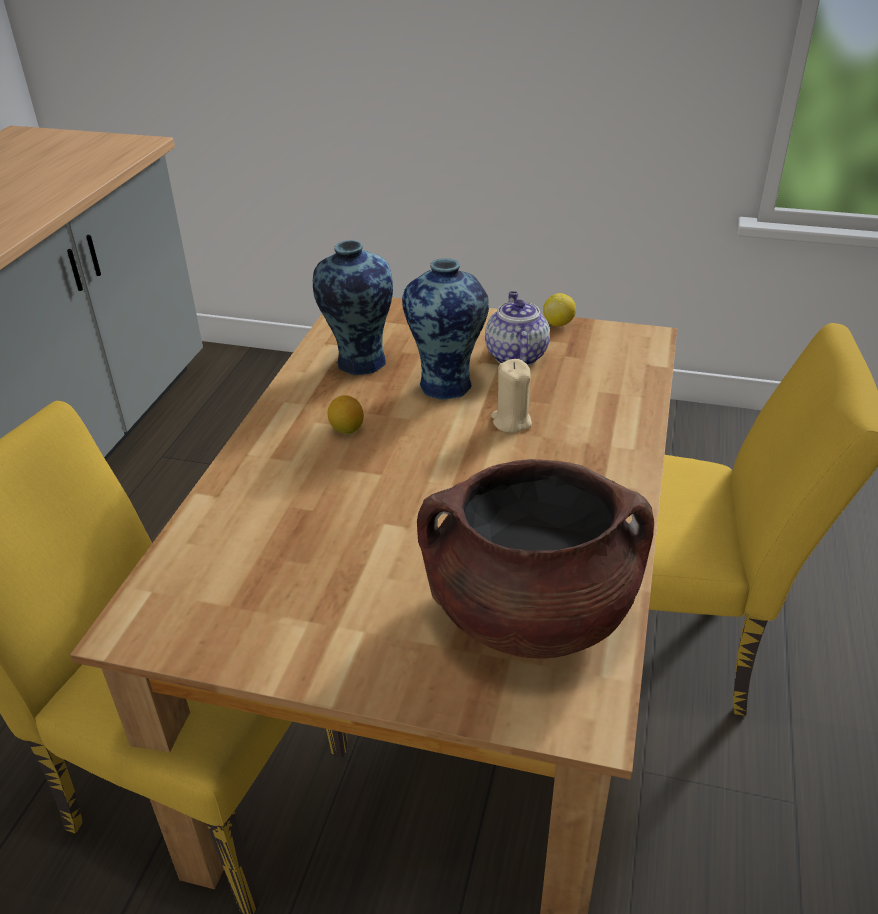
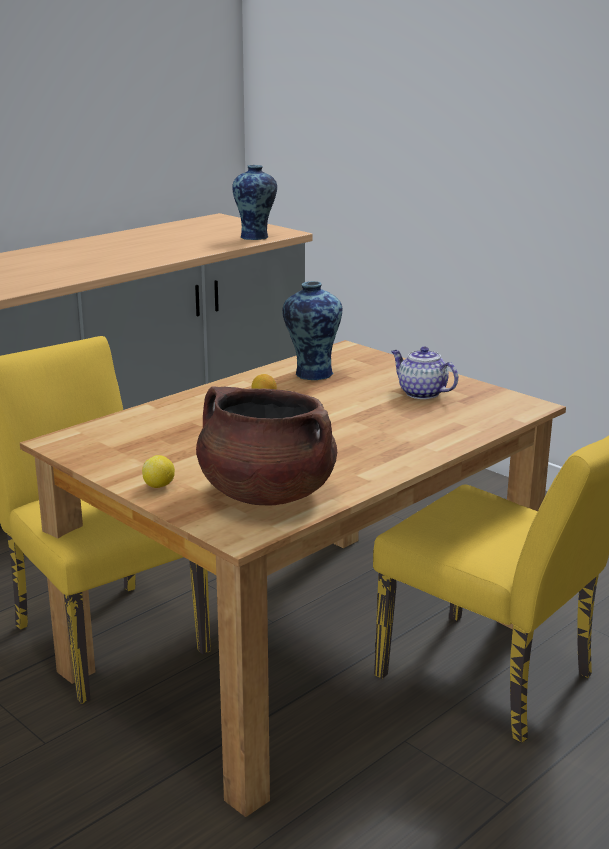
camera: 30 degrees right, 15 degrees down
(446, 384) = (354, 395): vase -> vase (255, 237)
(511, 421) = (372, 420): beige candle -> none
(515, 356) = (421, 393): teapot -> teapot turned 75 degrees counterclockwise
(558, 323) = (477, 385): lemon -> lemon (159, 486)

